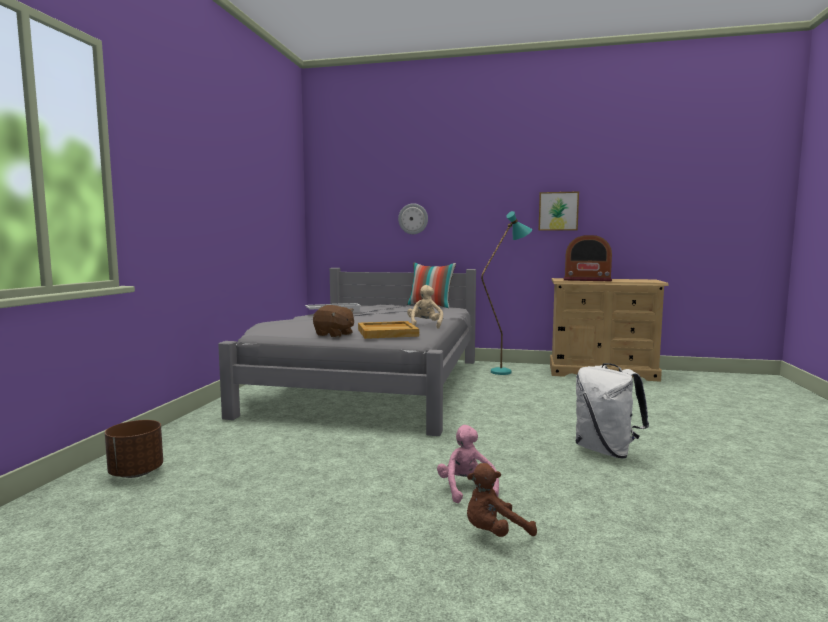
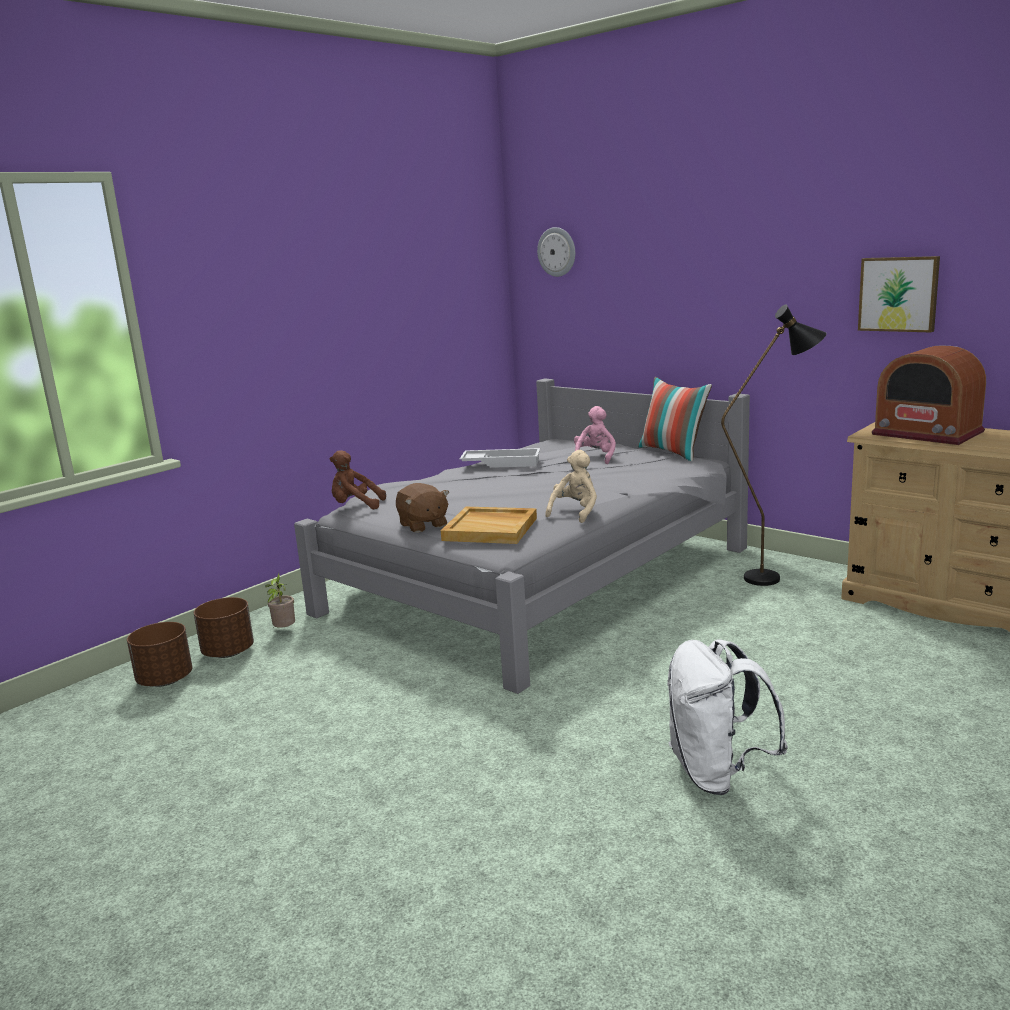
camera: 30 degrees right, 10 degrees up
(178, 448) = (228, 652): none -> brown planter
(213, 430) = (284, 631): none -> potted plant
(413, 219) = (656, 303): wall clock -> wall clock (557, 252)
(466, 490) = (448, 790): pink plush toy -> pink plush toy (595, 458)
(494, 533) = (405, 861): brown plush toy -> brown plush toy (355, 506)
(507, 371) = (775, 578): turquoise floor lamp -> black floor lamp

